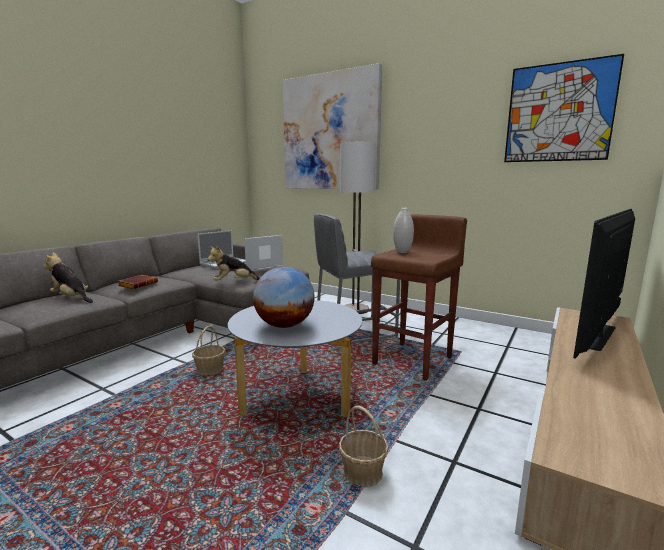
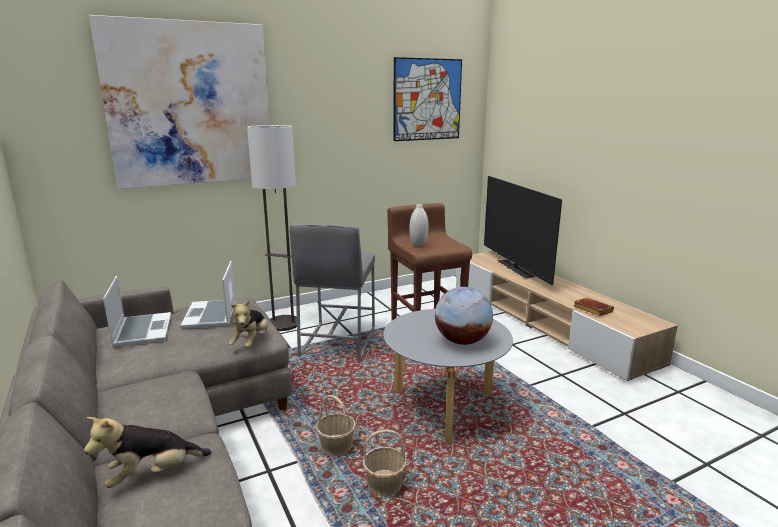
camera: 60 degrees left, 5 degrees up
(138, 285) = (166, 406): brown book -> brown book (591, 309)
(362, 473) = (557, 409): basket -> basket (385, 484)

